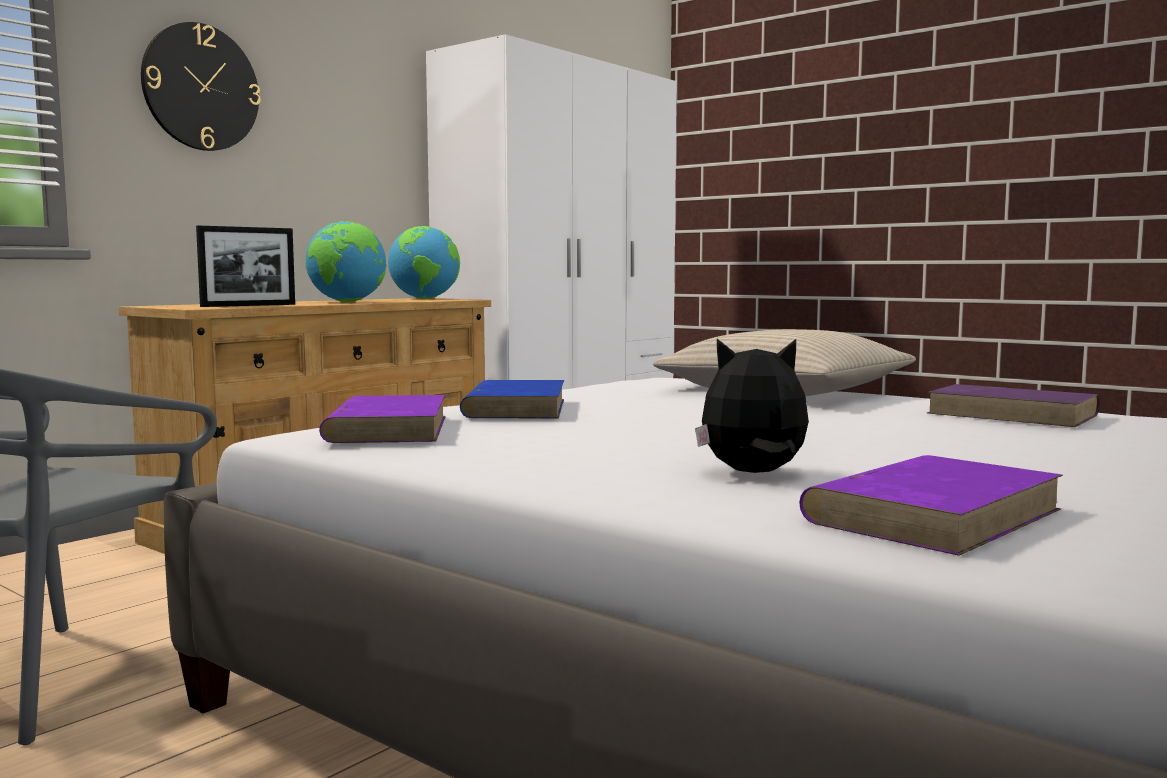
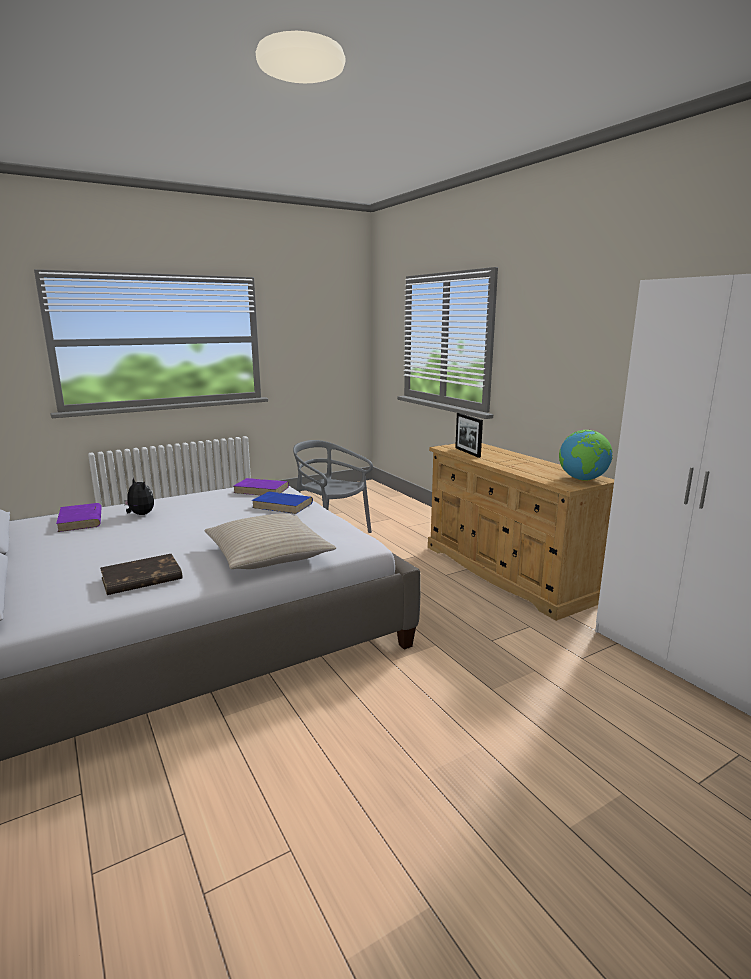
camera: 110 degrees right, 10 degrees up
(201, 87) = (542, 338): wall clock -> none
(347, 301) = (519, 465): globe -> none
(754, 474) = (140, 514): plush toy -> plush toy turned 75 degrees counterclockwise
(1013, 414) = (141, 579): purple book -> brown book

